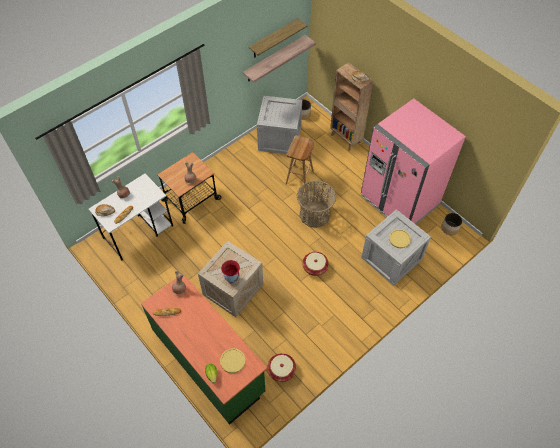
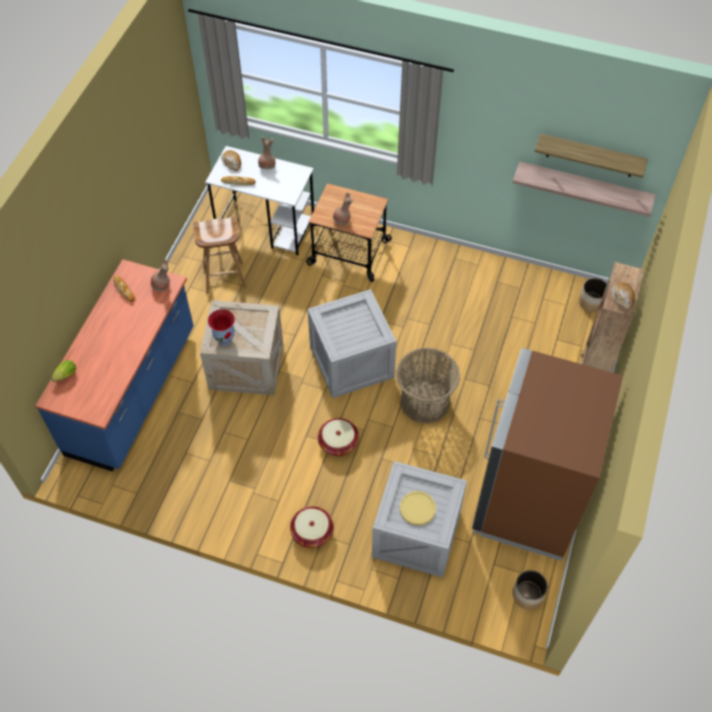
camera: 60 degrees right, 0 degrees up
(209, 361) = (133, 392): green counter -> blue counter
(232, 361) = (95, 387): yellow plate -> none
(280, 139) = (524, 297): crate -> crate (351, 363)
(281, 370) = (162, 477): basket -> basket (312, 532)
(299, 177) = (474, 353): brown stool -> brown stool (224, 278)
(399, 201) = (528, 500): pink fridge -> brown fridge

